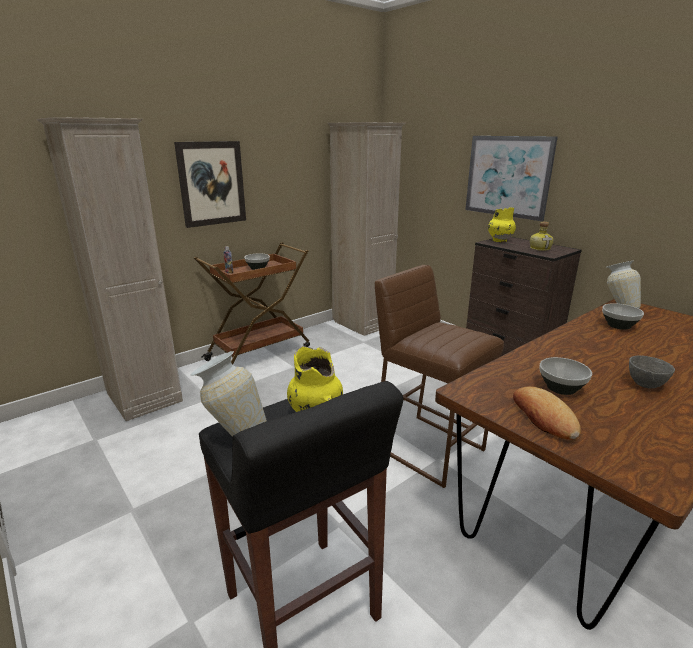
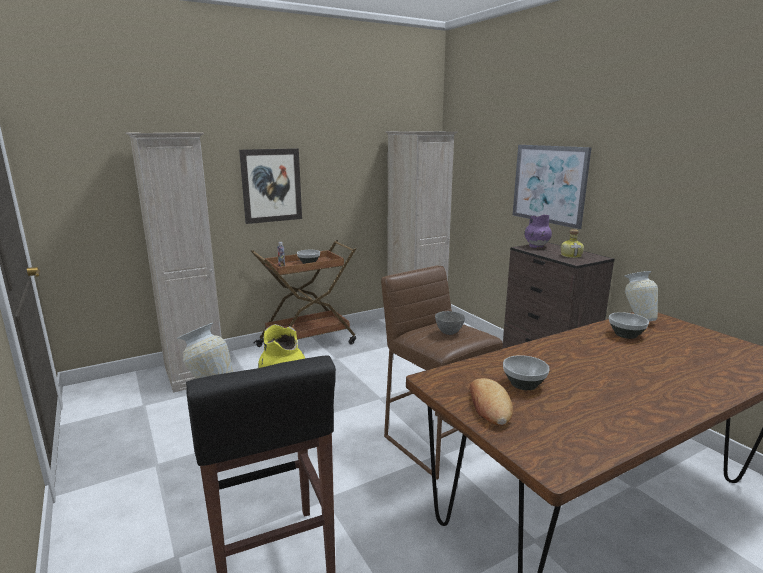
camera: 10 degrees right, 5 degrees down
(499, 240) = (536, 246): yellow vase -> purple vase
(644, 384) = (609, 388): grey bowl -> grey bowl (448, 332)

